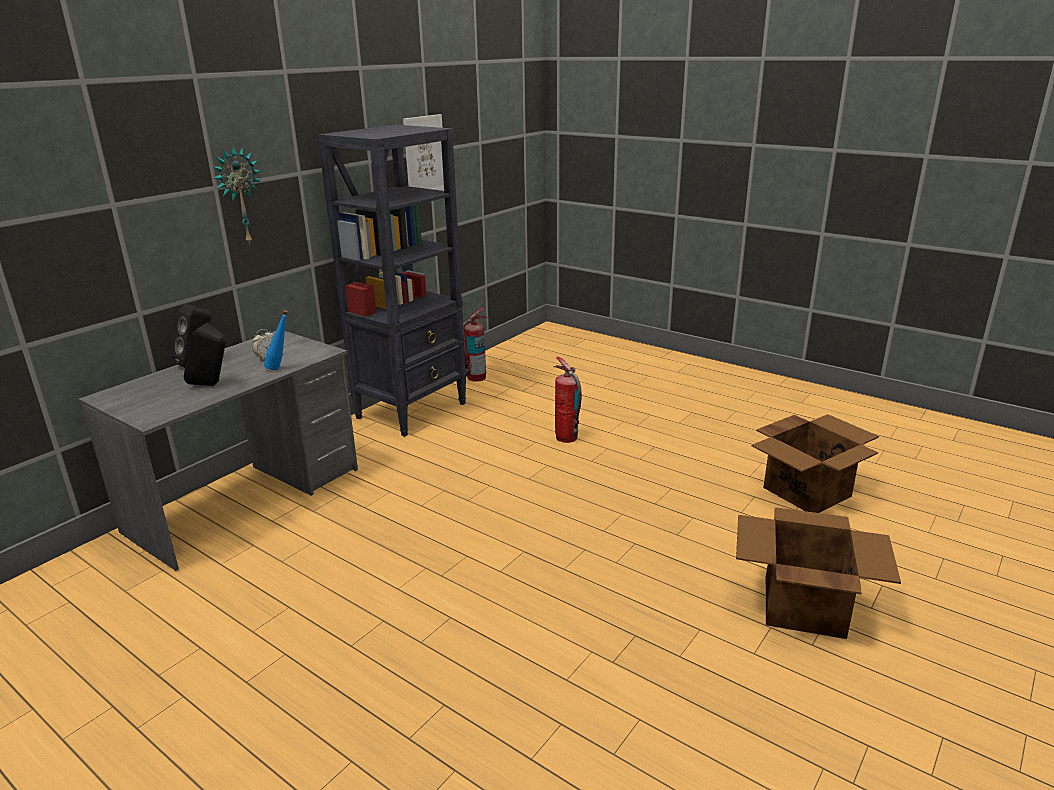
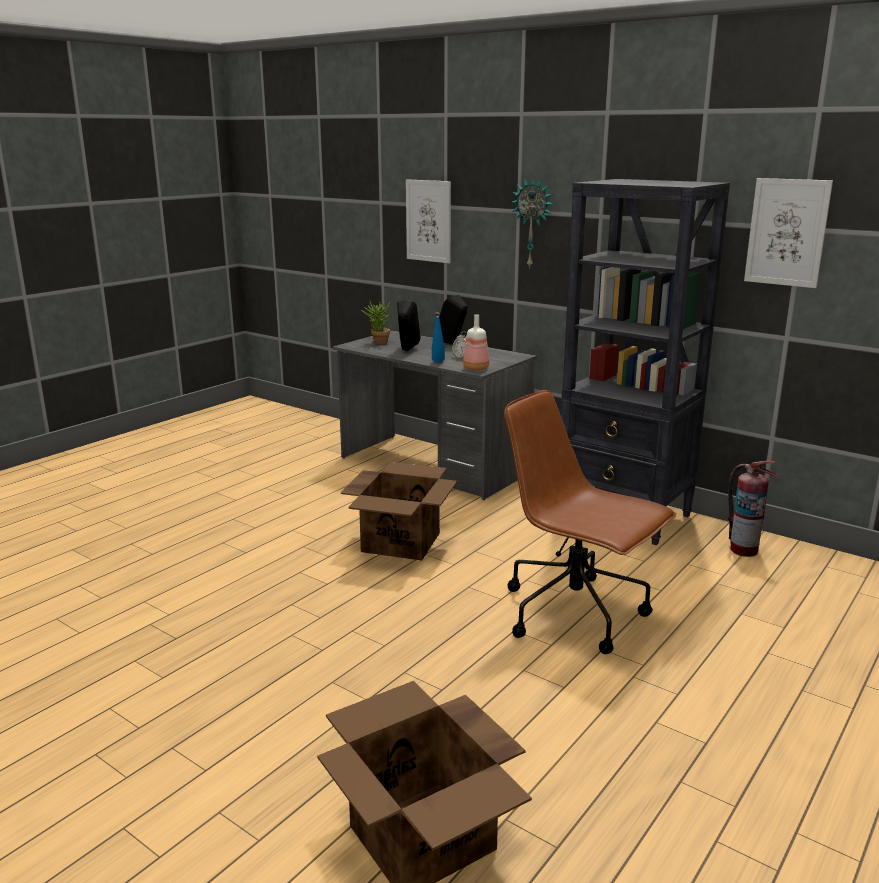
camera: 90 degrees right, 5 degrees down
(94, 230) = (428, 221): none -> picture
(149, 403) = (377, 342): none -> potted plant
(315, 352) = (476, 368): none -> bottle
(566, 438) = (576, 614): fire extinguisher -> brown office chair
(802, 605) = (159, 761): cardboard box -> cardboard box (401, 541)

